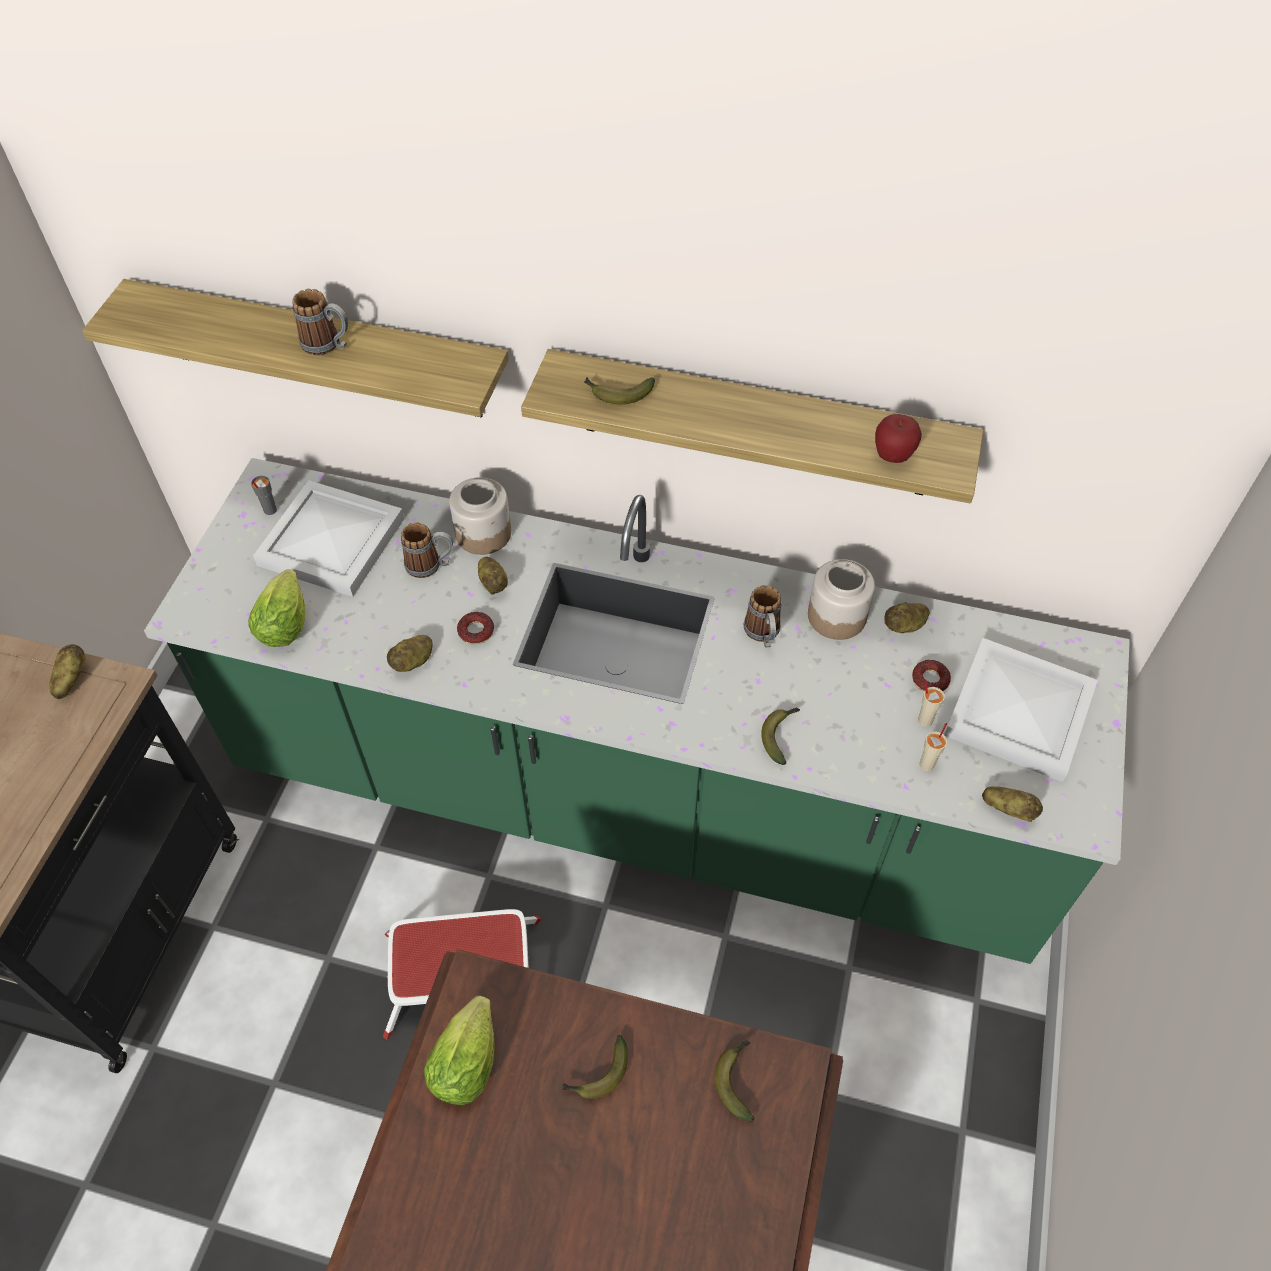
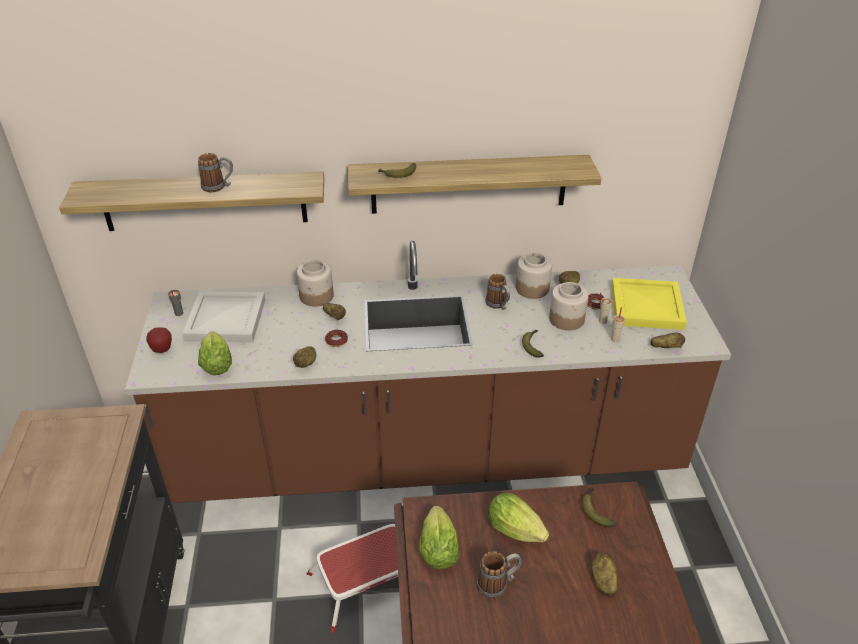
camera: 20 degrees left, 15 degrees down
(71, 679) = (89, 422): potato -> potato (602, 580)
(431, 565) = (293, 317): mug -> mug (498, 583)
(598, 1075) = (518, 532): banana -> lettuce
(635, 796) = (429, 456): green counter -> brown counter
(865, 697) = (567, 319): none -> jar
(892, 456) = (553, 172): apple -> apple (162, 350)
(1016, 712) = (645, 307): white tray -> yellow tray

